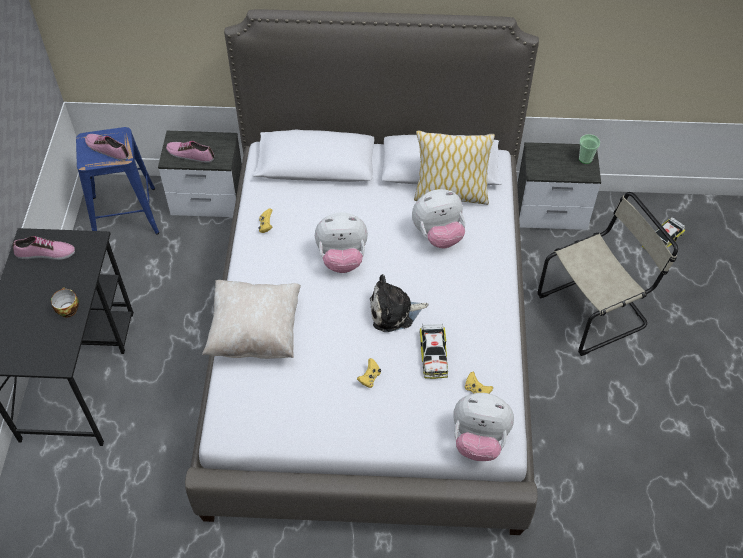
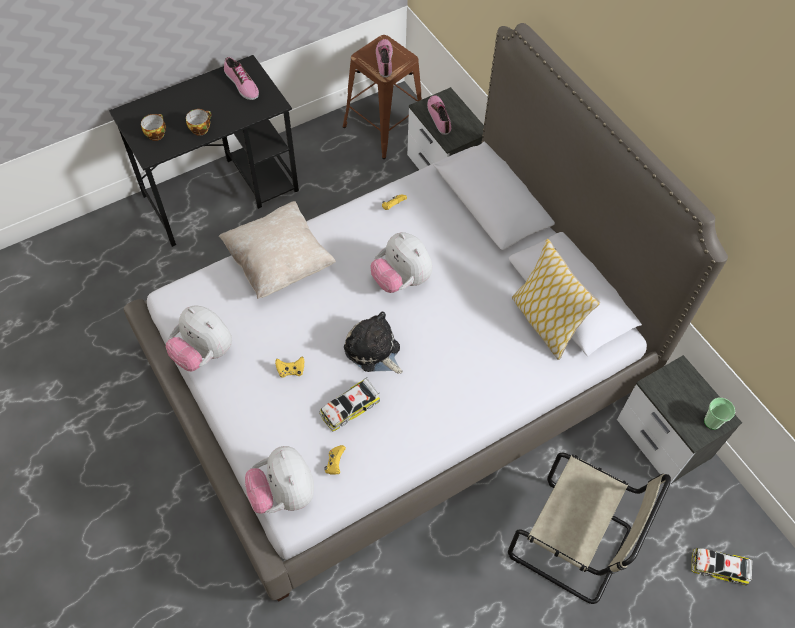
camera: 55 degrees right, 5 degrees up
(39, 347) = (156, 133): none -> cup
(125, 214) = (385, 126): blue stool -> brown stool
(438, 235) = (487, 339): plush toy -> plush toy (204, 353)

